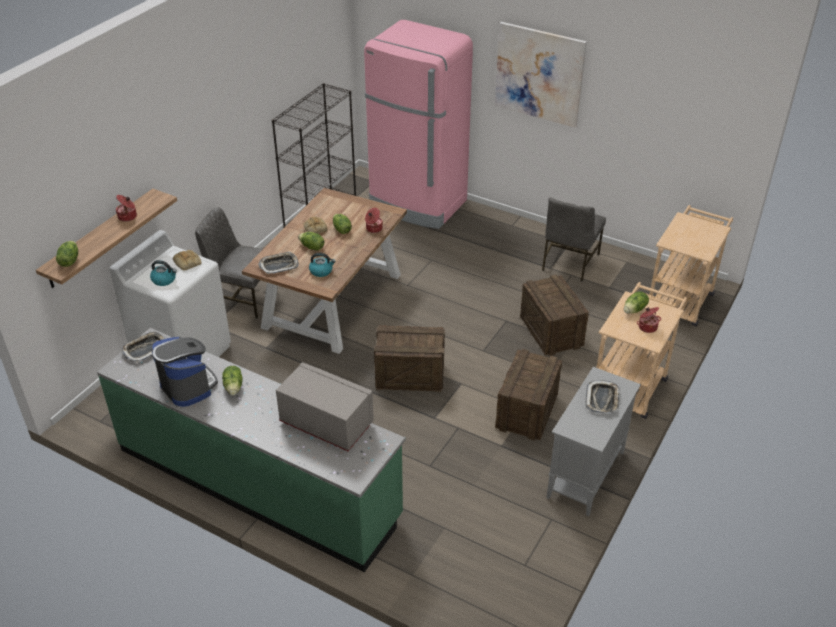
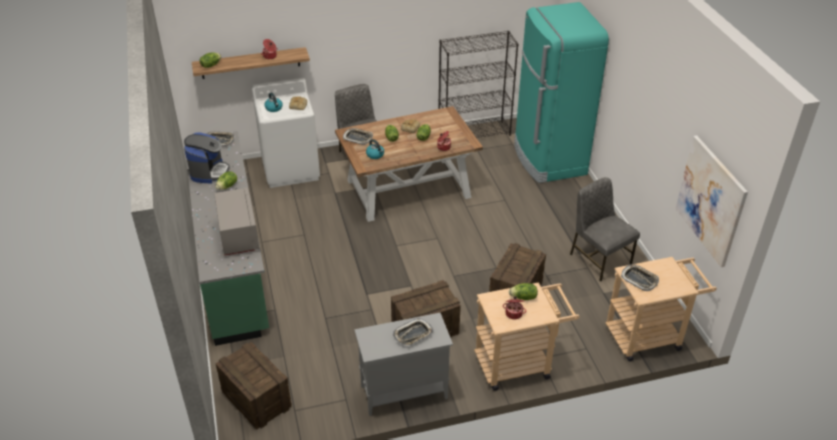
camera: 45 degrees right, 0 degrees up
(409, 375) = (388, 260): crate -> crate (256, 399)
(418, 204) = (548, 159): pink fridge -> turquoise fridge
(539, 74) = (637, 86): picture -> picture (710, 200)
(569, 262) = (599, 258): grey chair -> grey chair turned 75 degrees clockwise
(684, 242) = (639, 279): none -> tray

